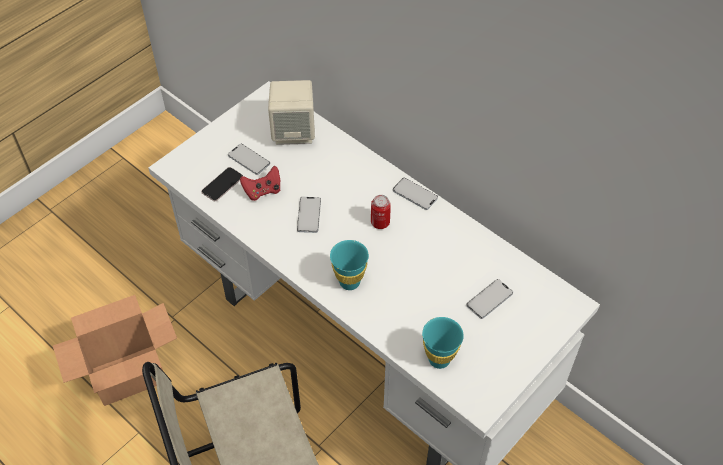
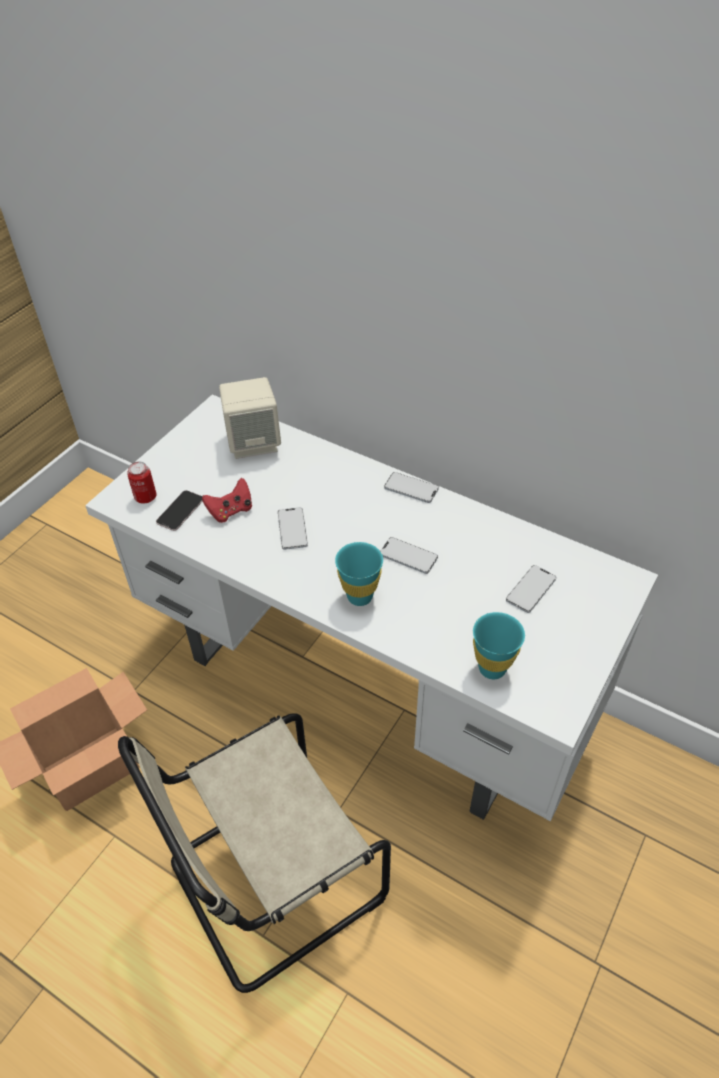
camera: 10 degrees left, 5 degrees down
(249, 160) = (206, 479): phone -> phone (408, 556)
(380, 222) = (379, 524): can -> can (145, 497)

